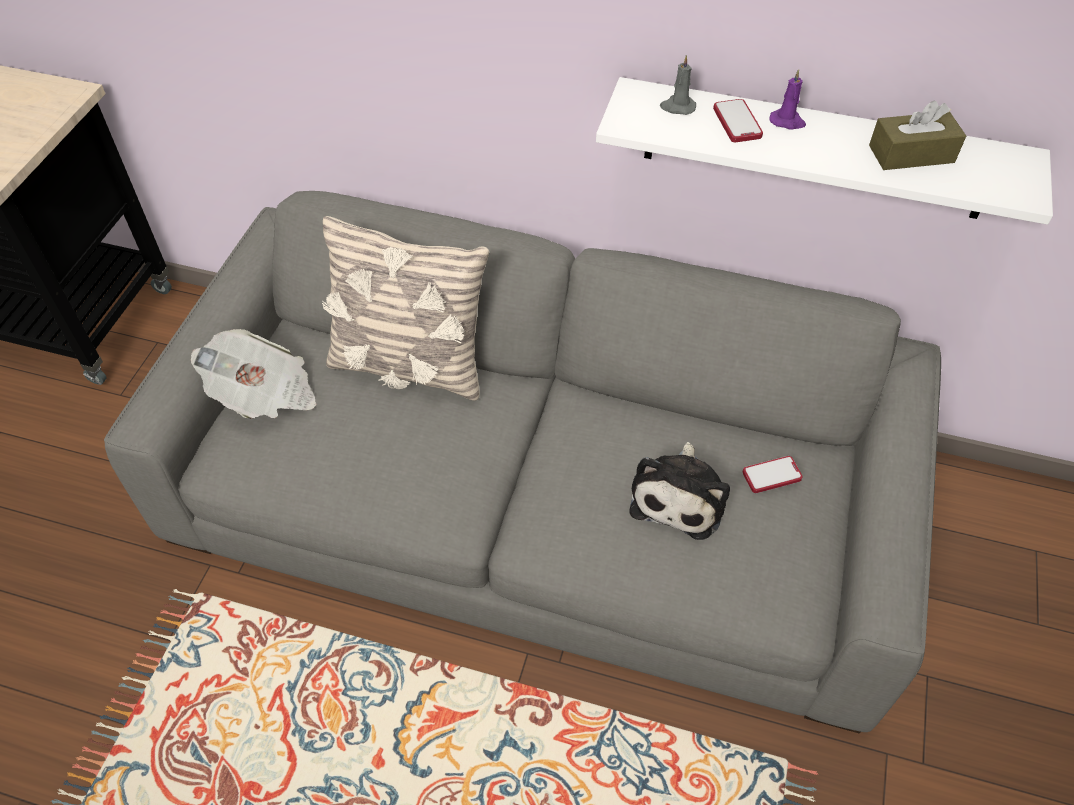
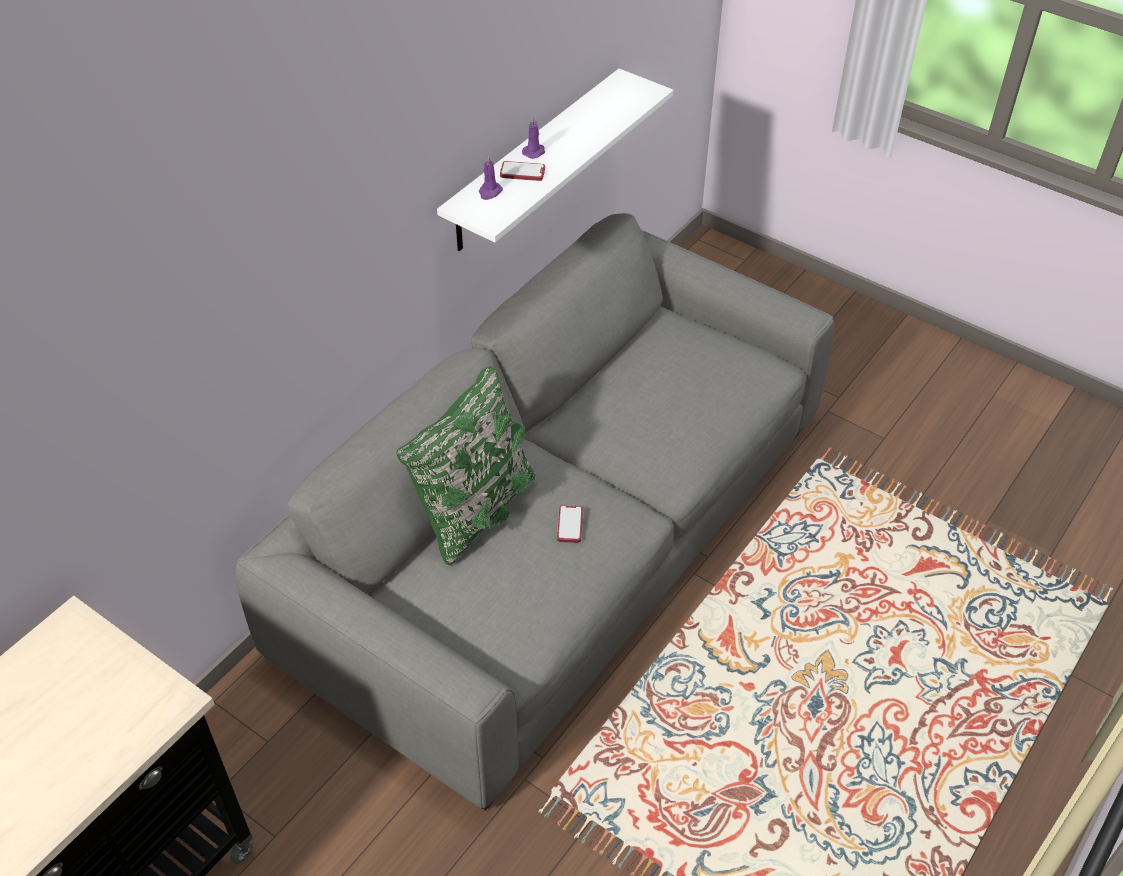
camera: 70 degrees left, 5 degrees down
(264, 394) = (460, 613): newspaper -> none
(409, 366) = (476, 511): beige pillow -> green pillow
(677, 107) = (489, 192): grey candle -> purple candle
(680, 496) = (673, 391): plush toy -> none
(771, 475) = (675, 342): phone -> phone (570, 525)
(911, 154) = (594, 116): brown tissue box -> none

